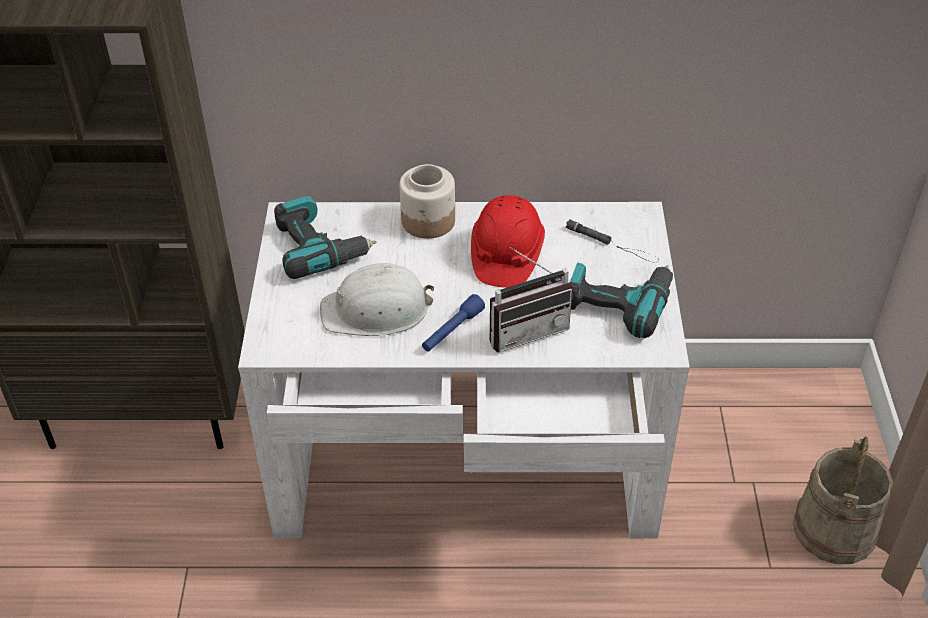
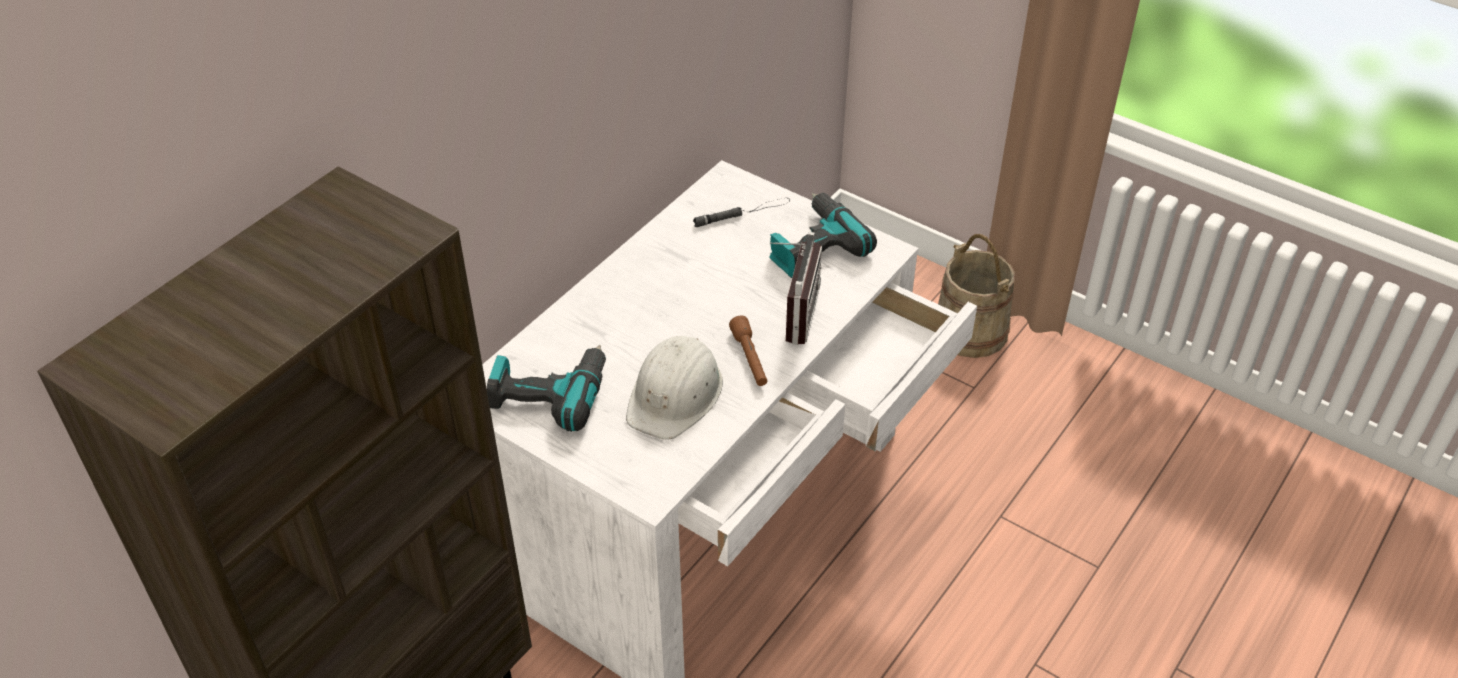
camera: 55 degrees left, 0 degrees up
(428, 221) = (594, 304): jar -> none
(452, 331) = (750, 359): blue flashlight -> brown flashlight
(506, 255) = (691, 279): red hard hat -> none

